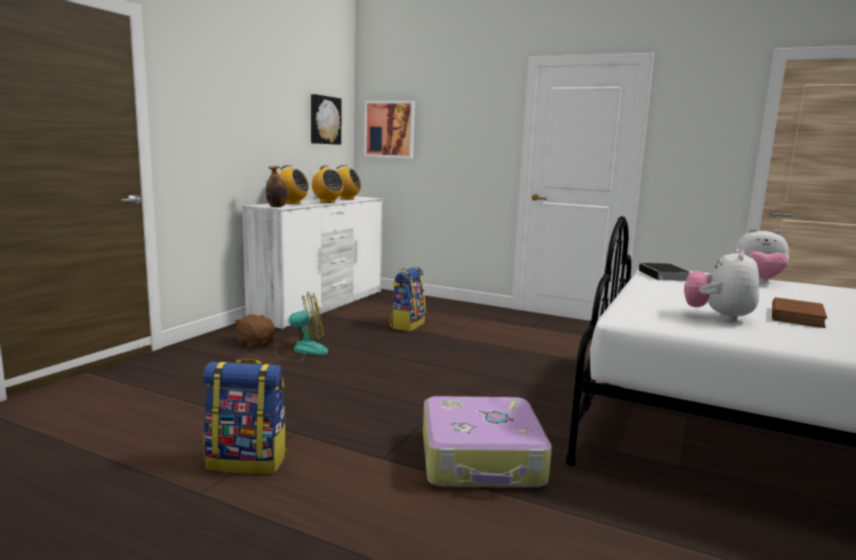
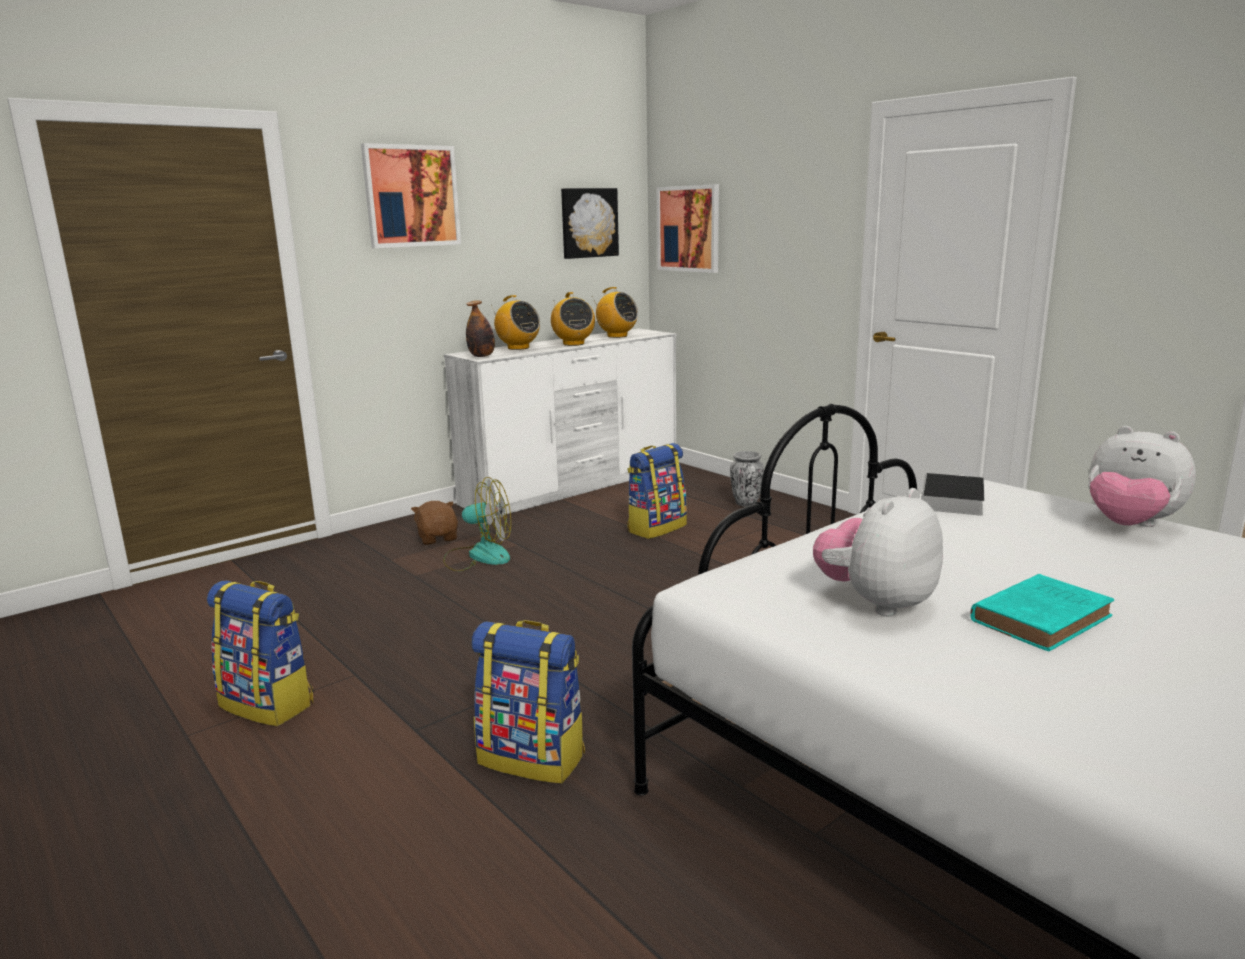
camera: 25 degrees right, 5 degrees up
(225, 85) = (411, 196): none -> picture
(447, 308) = (746, 503): none -> vase
(482, 459) = (533, 758): suitcase -> backpack
(796, 316) = (1042, 618): brown book -> turquoise book

